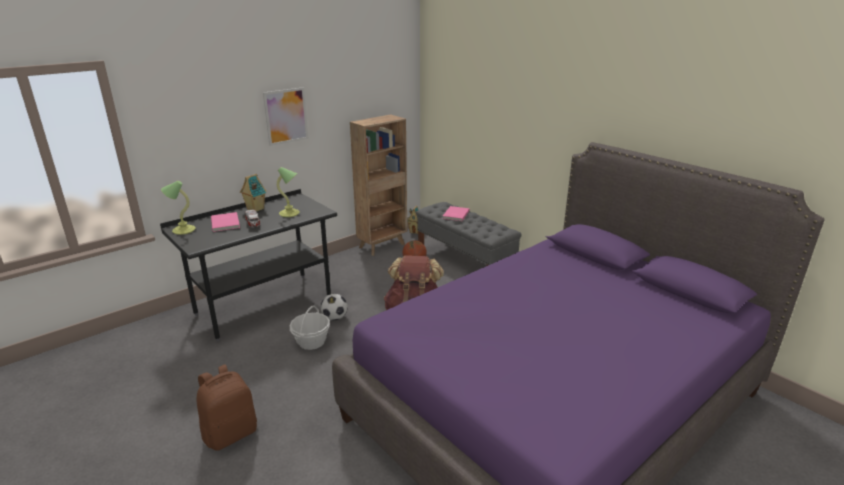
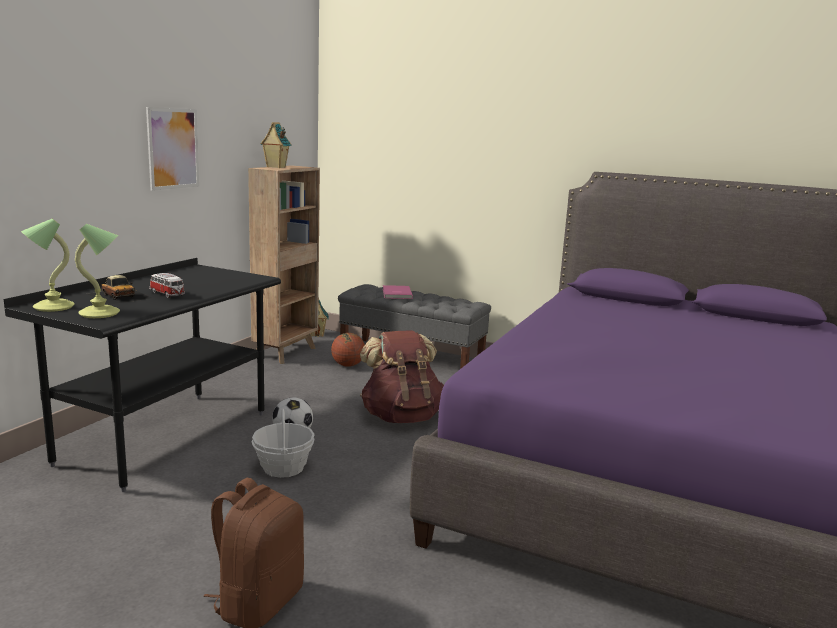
camera: 25 degrees left, 10 degrees down
(226, 223) = (119, 295): pink book -> toy car
(255, 209) = (147, 281): toy house -> toy house (275, 167)
(290, 213) = (212, 282): table lamp -> table lamp (101, 313)

